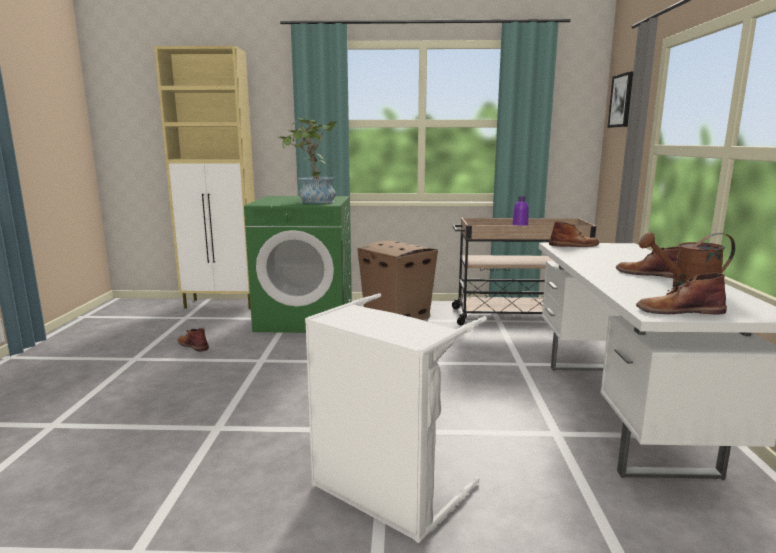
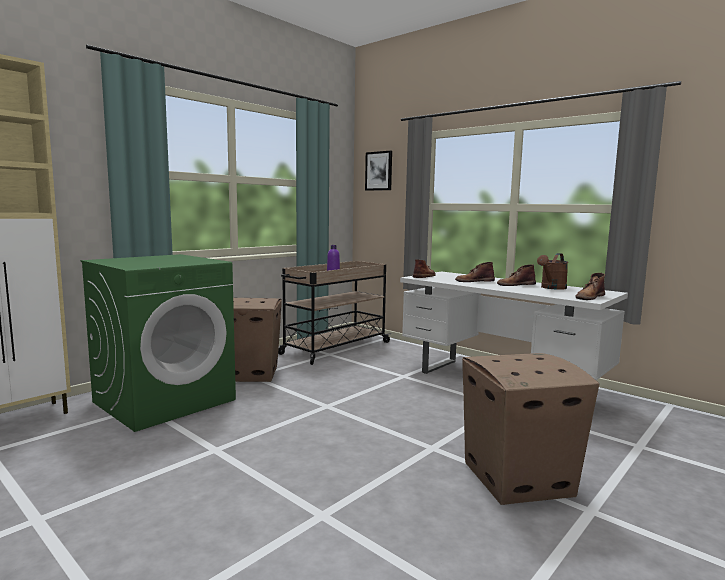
camera: 50 degrees left, 5 degrees down
(193, 345) = (90, 471): brown boot -> brown boot (474, 281)
(312, 202) = (182, 261): potted plant -> none
(385, 493) = (516, 479): white laundry basket -> cardboard box

